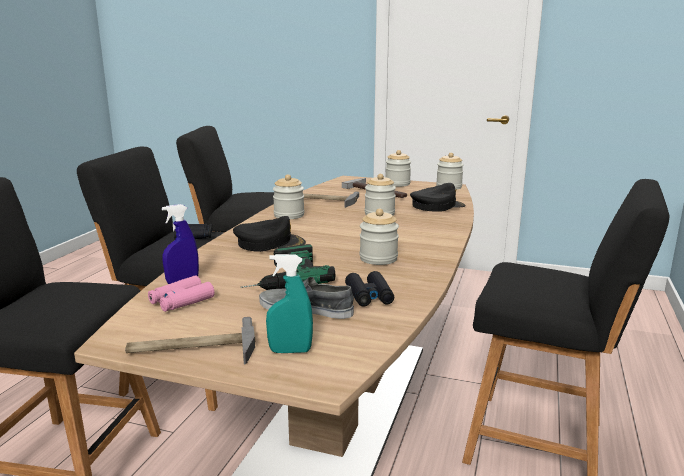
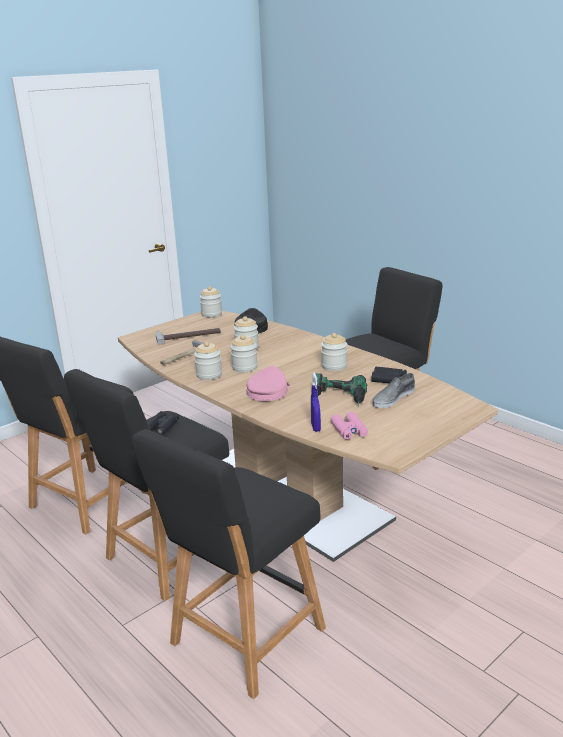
camera: 60 degrees left, 5 degrees up
(192, 349) = (421, 434): hammer -> none
(270, 243) = (268, 391): black cap -> pink cap
(290, 351) = (441, 410): turquoise spray bottle -> none
(397, 184) = (177, 326): jar -> jar (244, 367)

